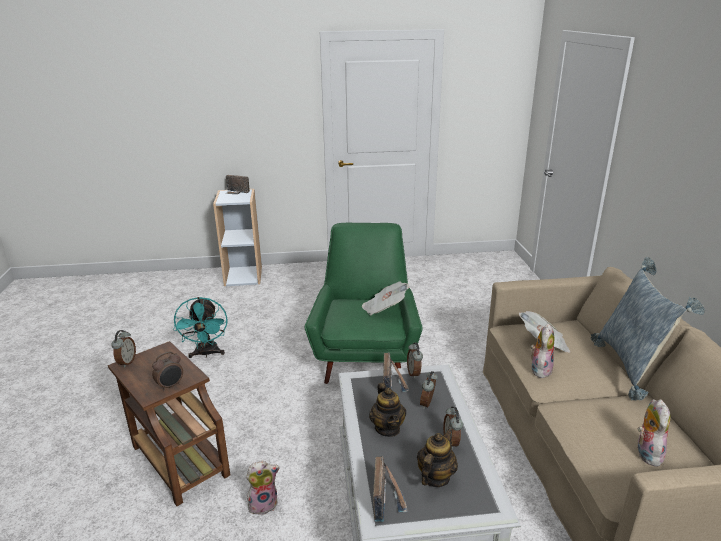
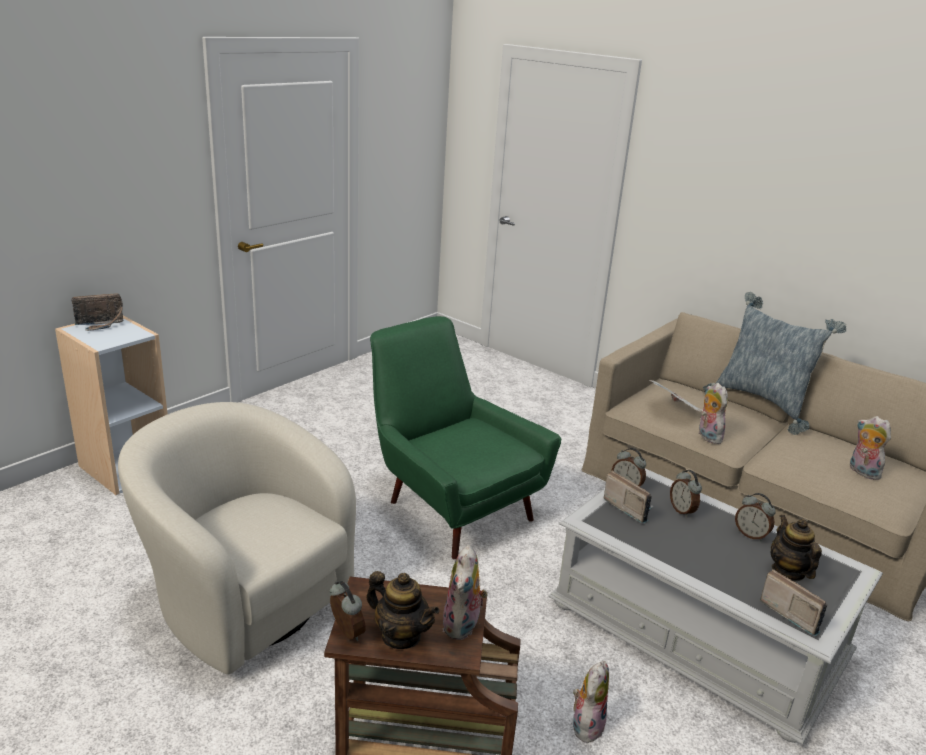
camera: 45 degrees left, 0 degrees up
(171, 386) = (463, 626): alarm clock -> plush toy
(206, 354) = (243, 600): turquoise fan -> beige armchair
(384, 309) = (483, 432): newspaper -> none
(387, 428) = (691, 551): teapot -> teapot (401, 636)

